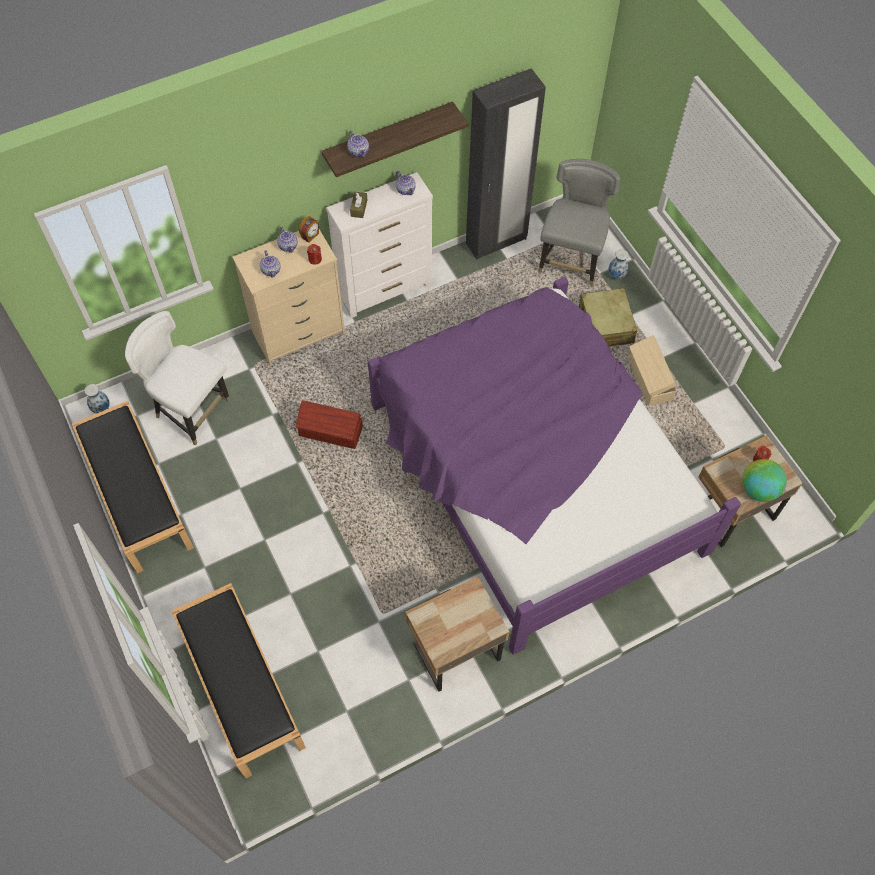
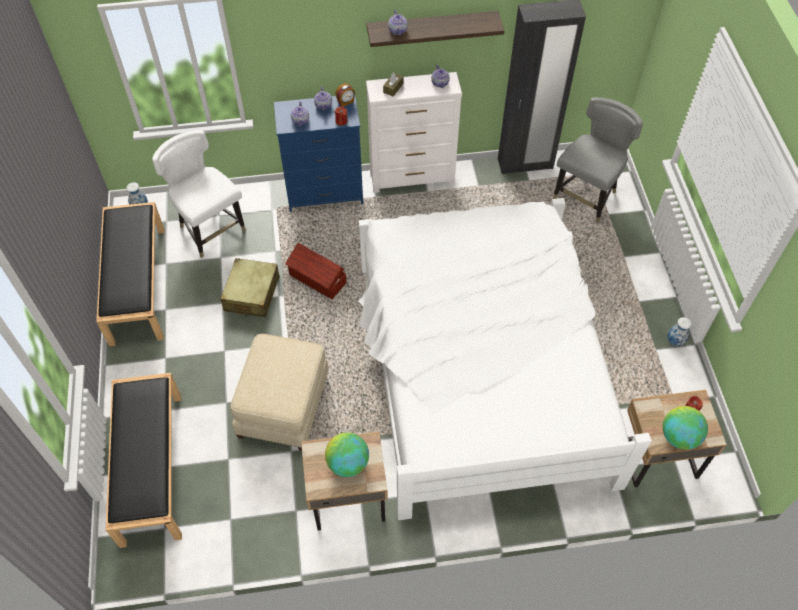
camera: 20 degrees right, 5 degrees down
(299, 333) = (324, 193): beige dresser -> blue dresser
(353, 577) = (284, 406): none -> beige ottoman
(460, 618) = (348, 463): none -> globe
(533, 475) = (480, 368): purple bed -> white bed
(605, 325) = (597, 259): beige suitcase -> beige suitcase (252, 294)
(617, 275) = (624, 220): vase -> vase (675, 341)
(649, 380) = (621, 317): beige storage box -> none

